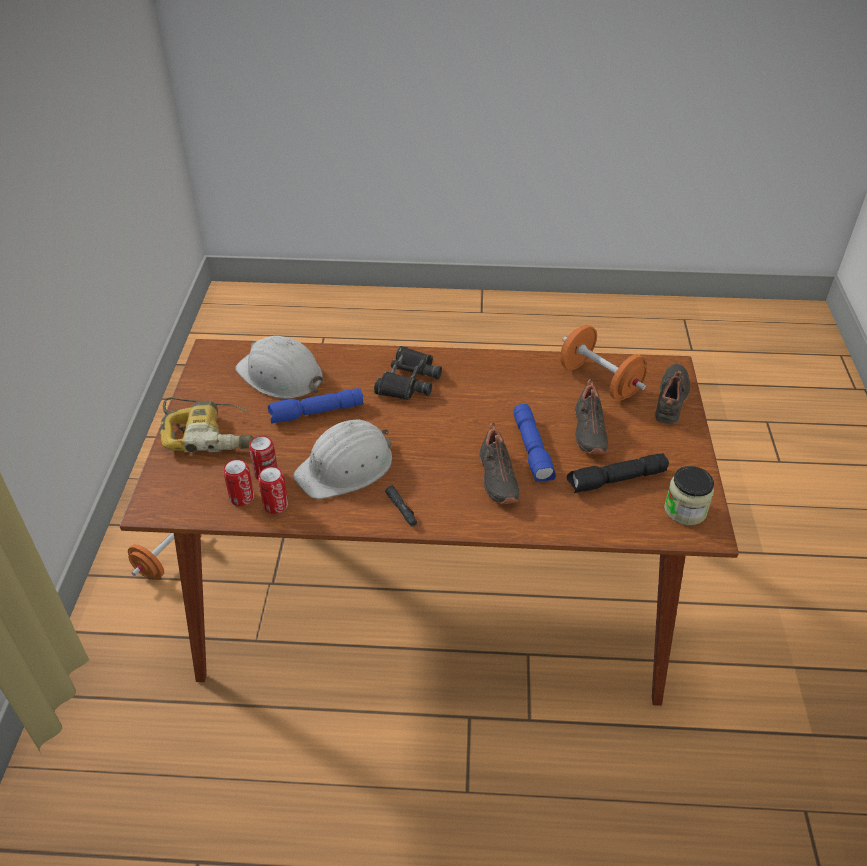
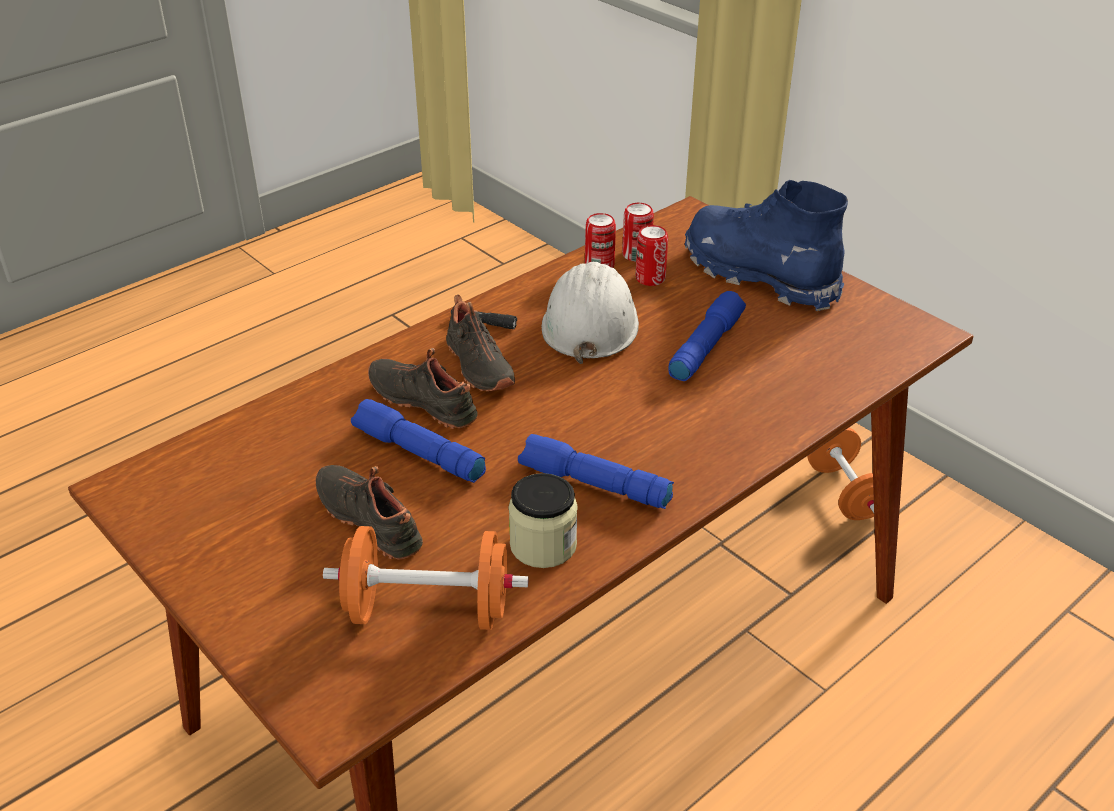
camera: 135 degrees right, 5 degrees down
(210, 433) = (760, 275): power drill -> blue boot
(280, 375) = (811, 356): white hard hat -> none
(408, 380) = (674, 440): black binoculars -> none
(472, 385) = (593, 485): none -> blue flashlight
(616, 480) = (279, 479): black flashlight -> none
(672, 400) = (285, 651): black shoe -> black shoe (477, 366)
(685, 510) = (163, 495): jar -> jar (543, 545)

